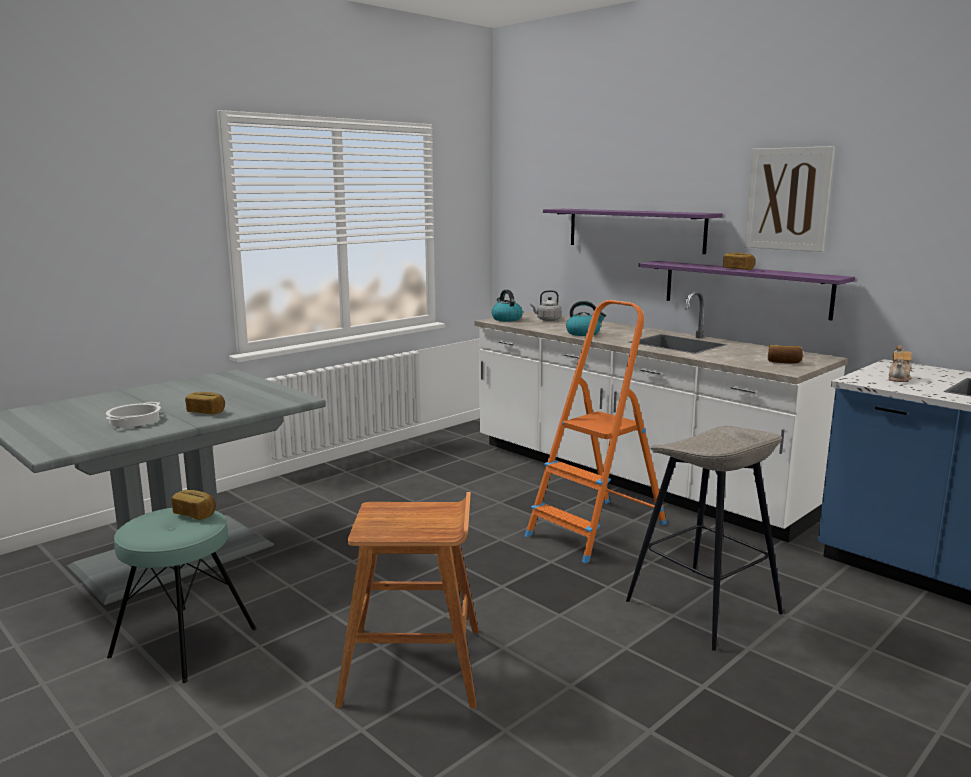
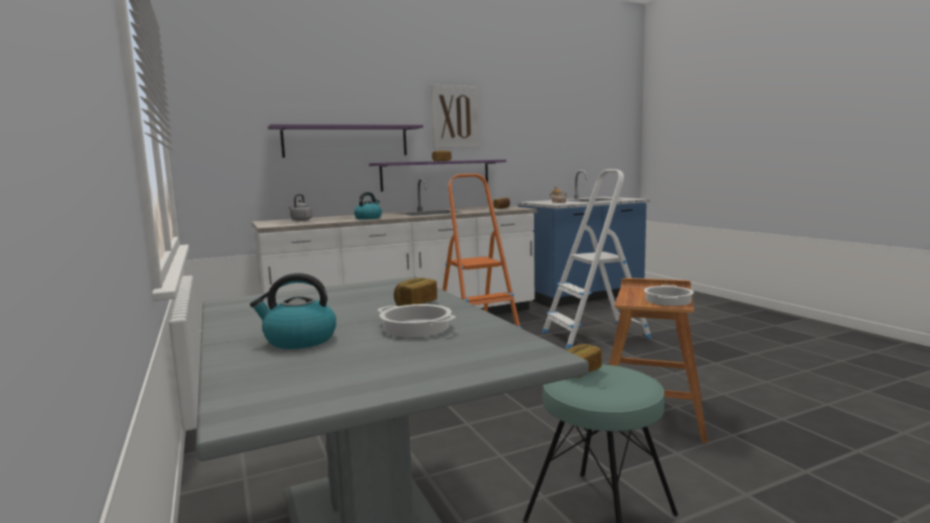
camera: 70 degrees left, 5 degrees down
(388, 527) = (668, 300): none -> cooking pot
(506, 319) = (273, 224): kettle -> kettle (299, 340)
(703, 607) = (594, 335): grey stool -> white step ladder

